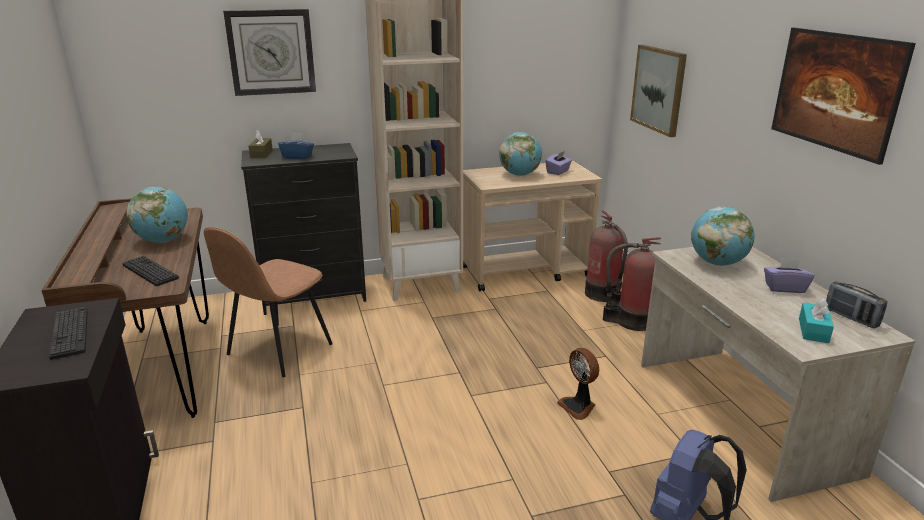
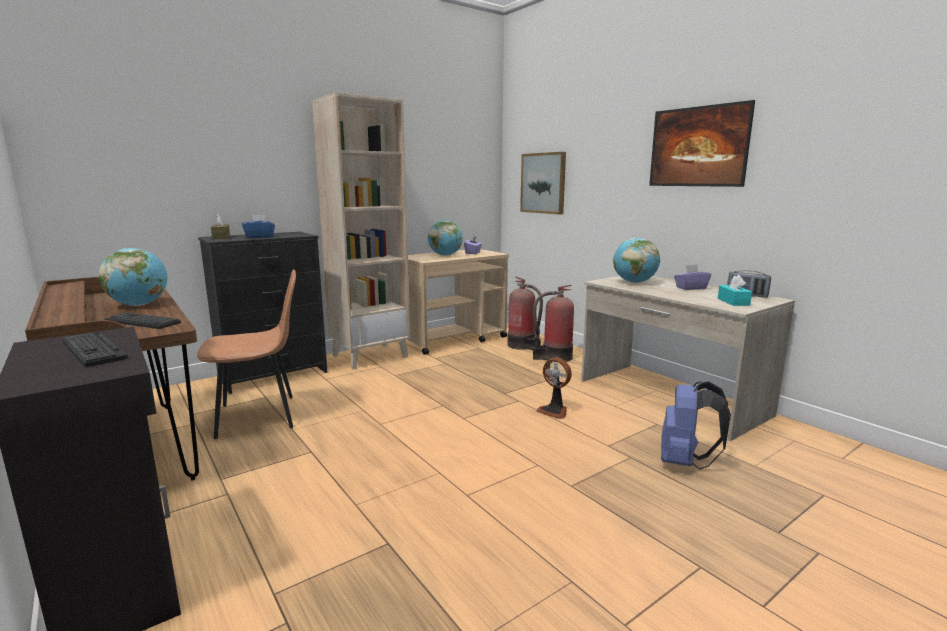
camera: 20 degrees left, 10 degrees down
(271, 52) = (227, 146): wall clock -> none
(278, 350) = (259, 416): brown chair -> brown chair turned 120 degrees counterclockwise

